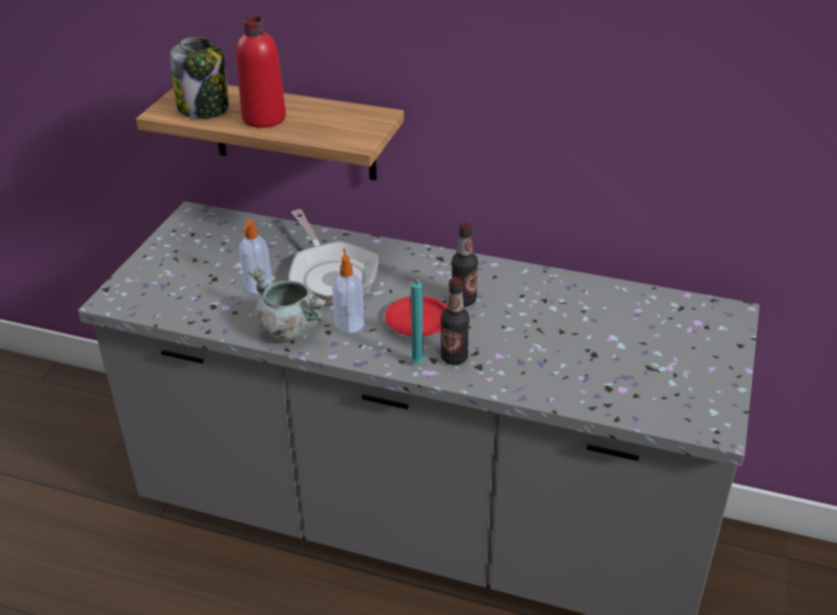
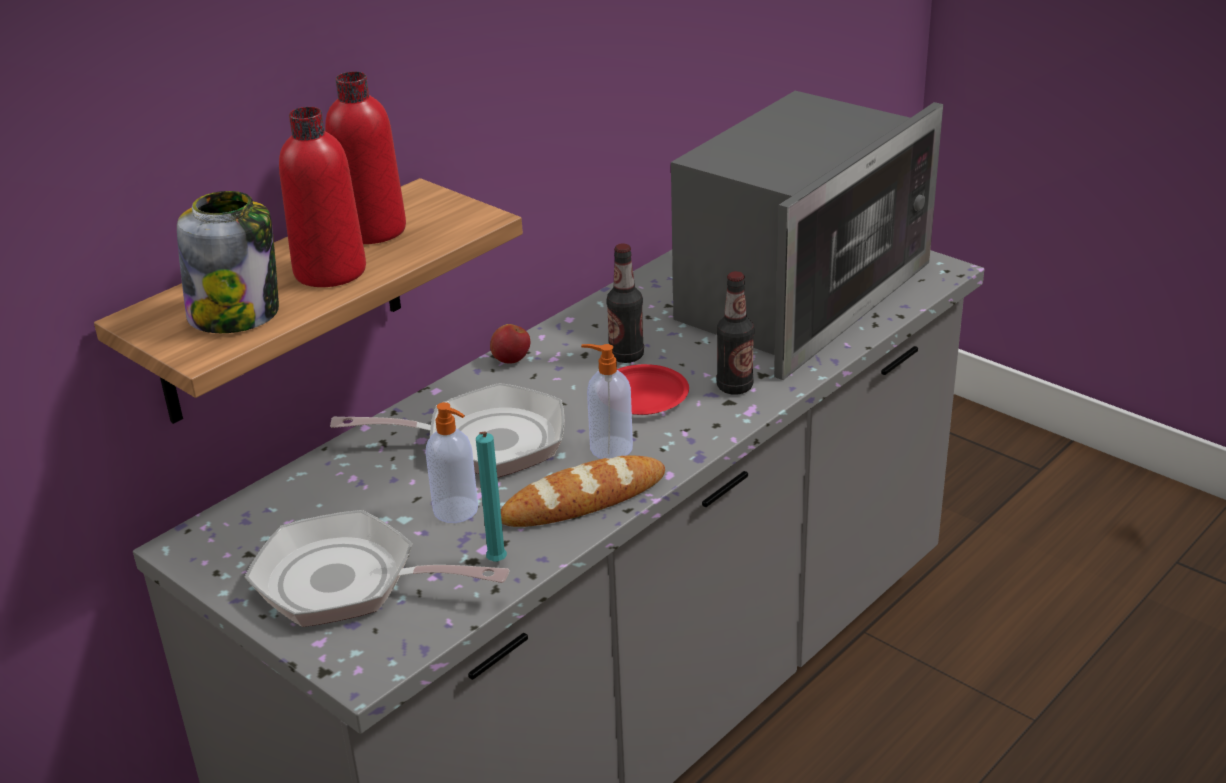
camera: 65 degrees left, 5 degrees down
(179, 272) = (348, 582): none -> frying pan
(289, 329) = (583, 500): grey cooking pot -> bread
(322, 115) = (372, 230): none -> red bottle
(415, 363) = (727, 416): turquoise candle -> turquoise candle (496, 564)
(428, 257) = (511, 360): none -> apple
(604, 358) = (798, 297): none -> microwave

